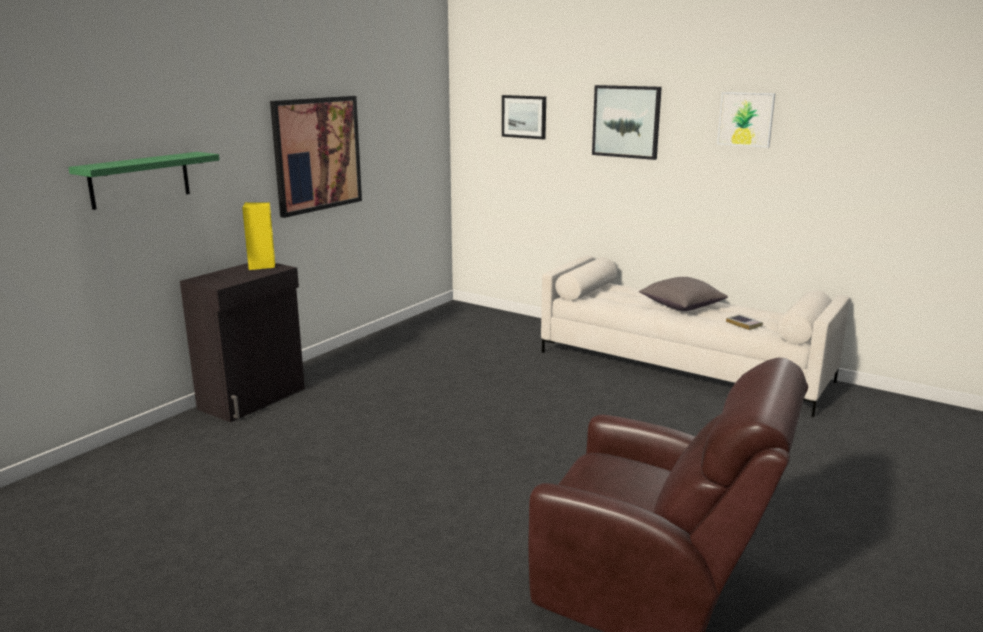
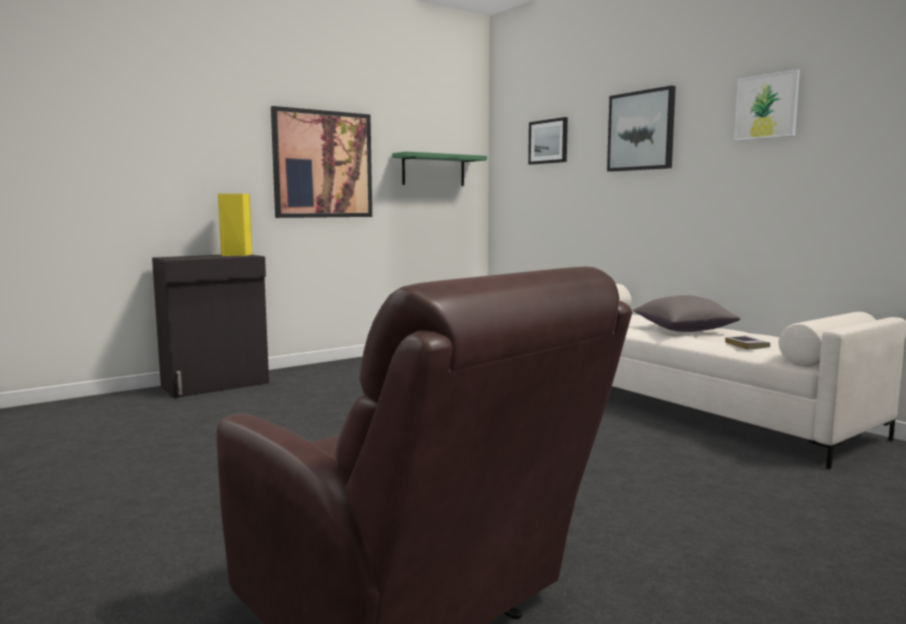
camera: 20 degrees right, 10 degrees down
(140, 180) = (120, 157): green shelf -> green shelf (433, 170)

